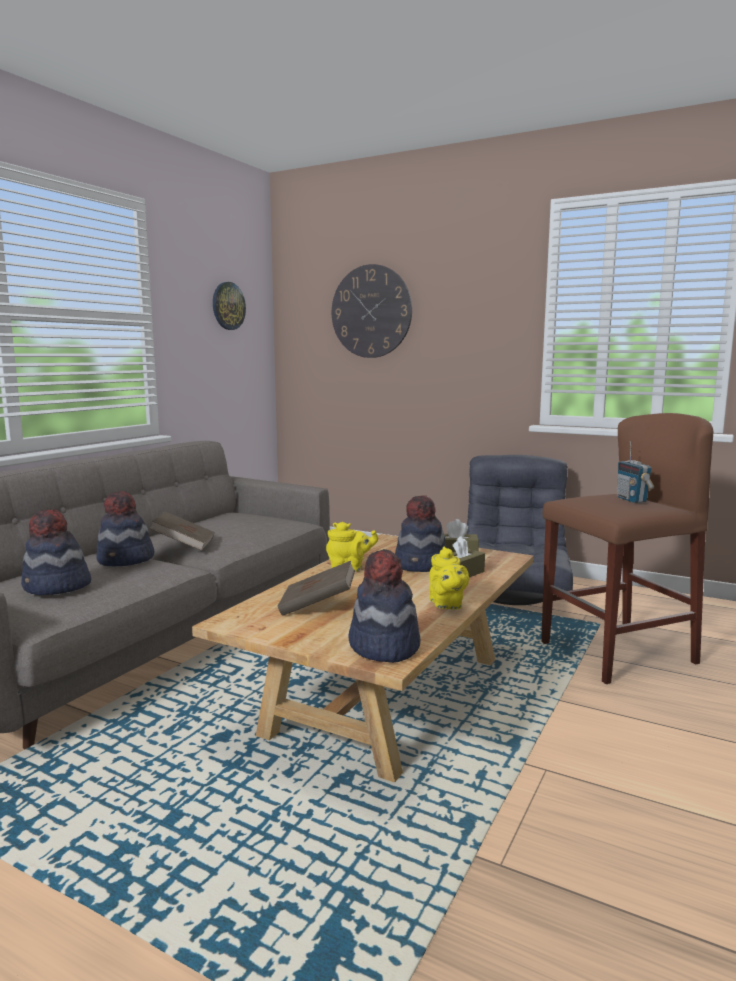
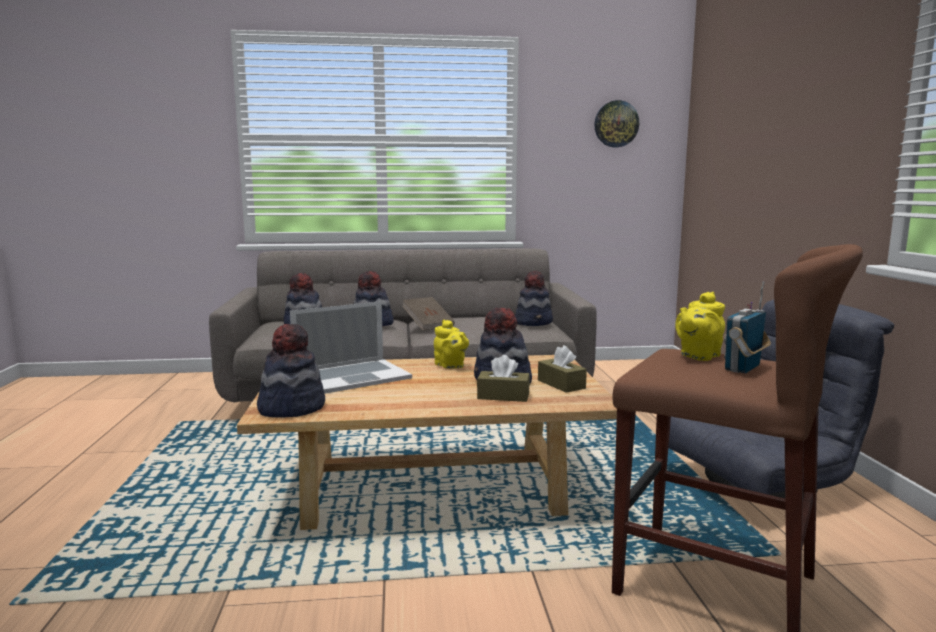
camera: 55 degrees right, 0 degrees up
(266, 517) = (534, 322): none -> hat
(317, 606) = (352, 377): brown book -> laptop
(371, 311) = (749, 117): wall clock -> none
(446, 605) = (410, 406): yellow teapot -> yellow teapot (698, 356)

